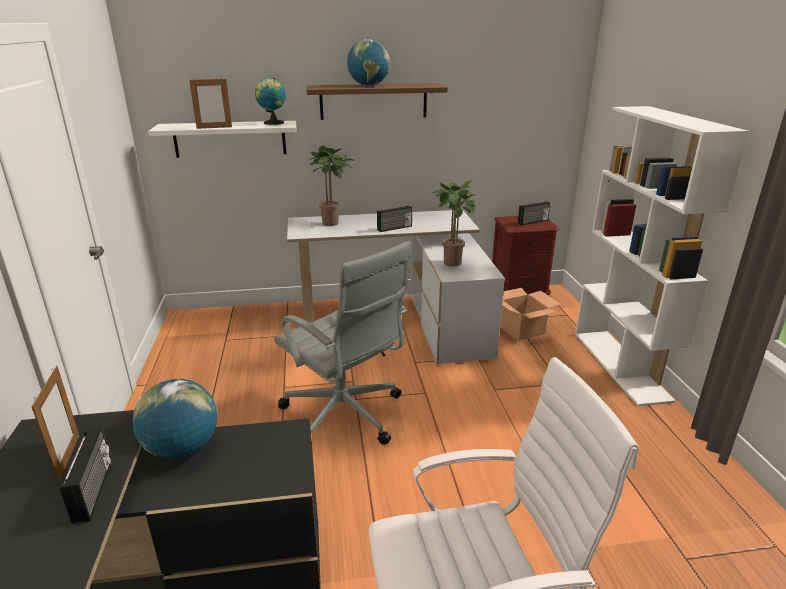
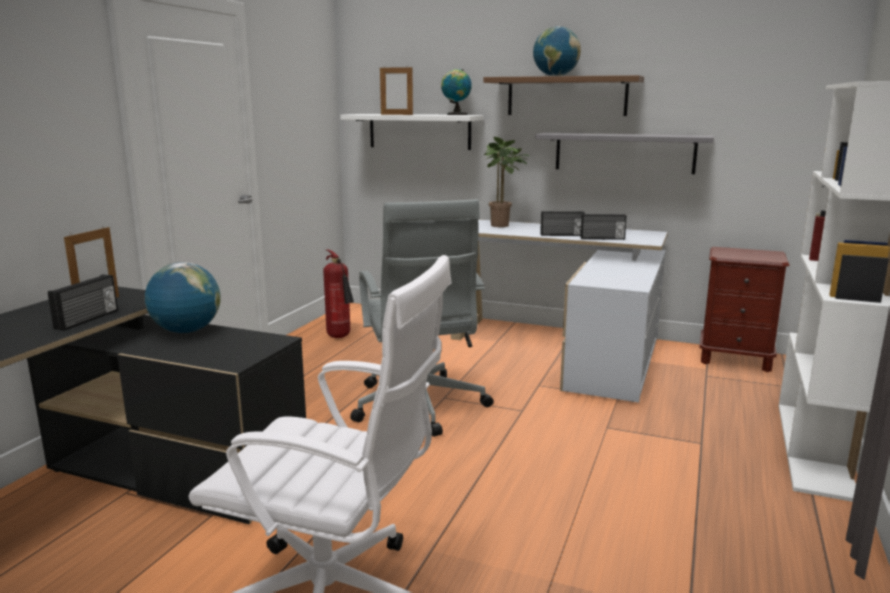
camera: 30 degrees right, 10 degrees down
(202, 356) = (340, 337): none -> fire extinguisher
(425, 148) = (624, 152): none -> grey shelf
(453, 264) = (602, 274): potted plant -> none
(521, 329) = (704, 386): cardboard box -> none
(533, 222) = (757, 255): radio -> radio (602, 238)

